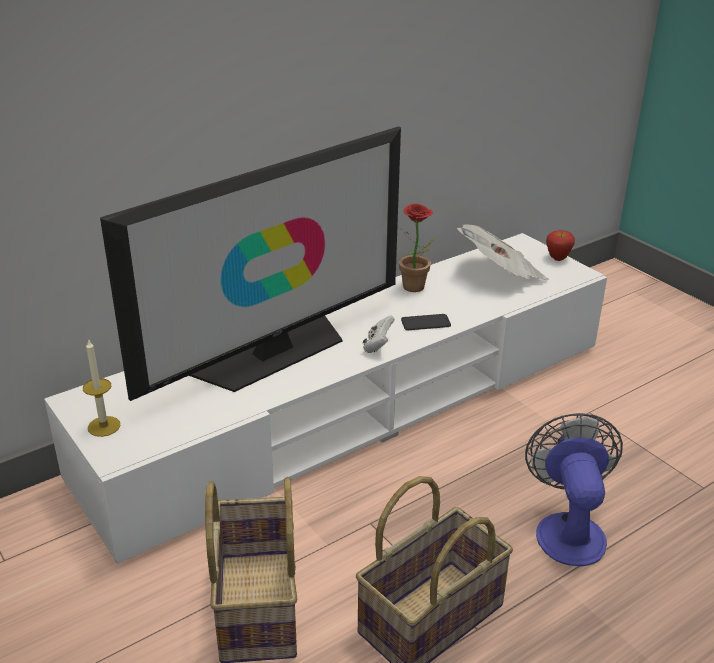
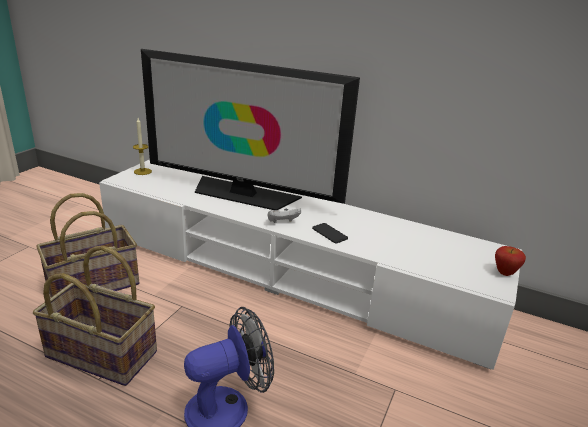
camera: 60 degrees right, 5 degrees down
(416, 289) = (370, 222): potted plant -> none
(501, 275) = (437, 251): newspaper -> none

